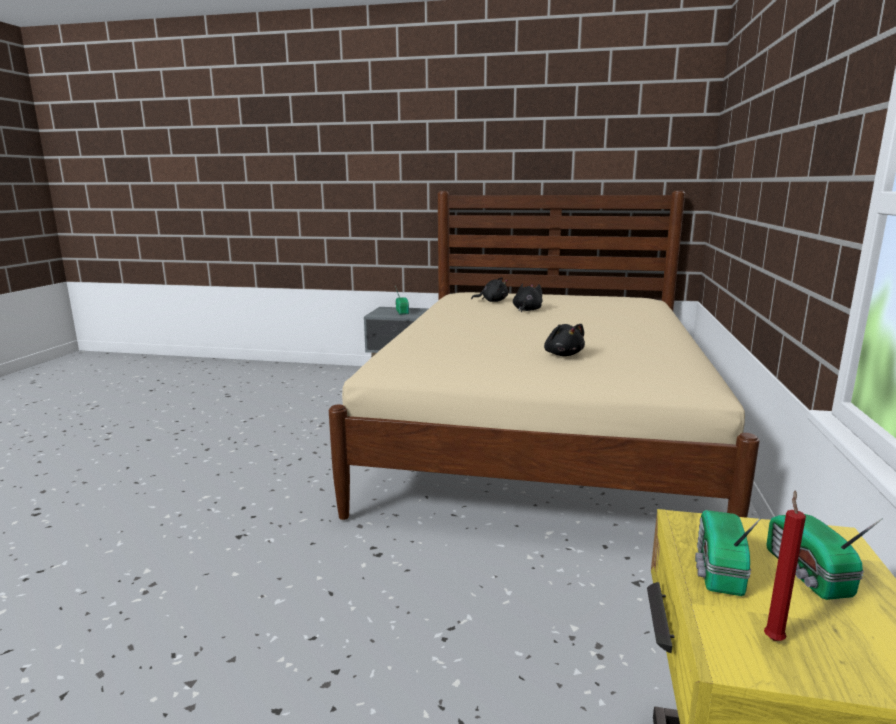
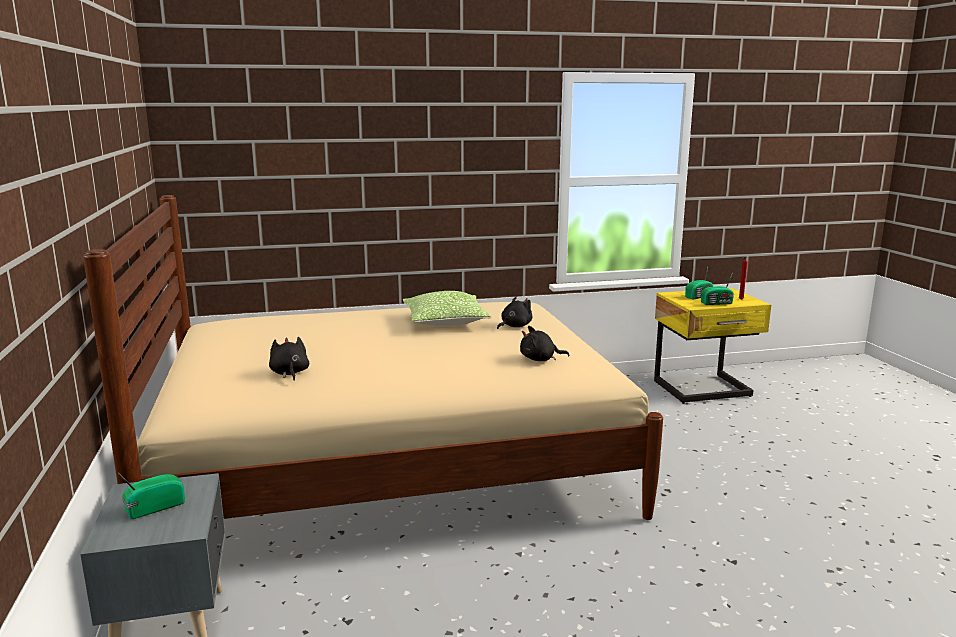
camera: 115 degrees left, 0 degrees up
(526, 310) = (345, 351): black plush toy -> black plush toy (540, 359)
(595, 336) = (445, 322): none -> pillow

